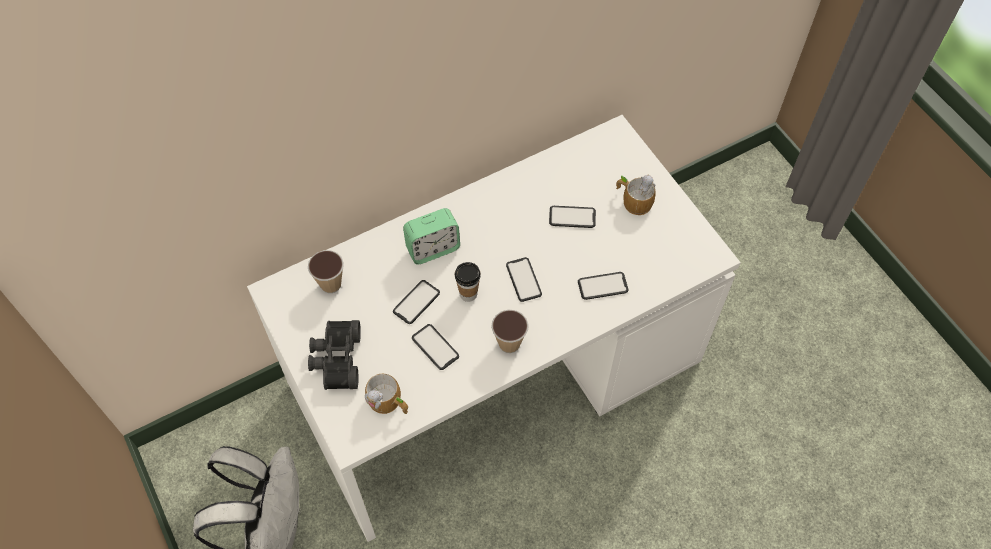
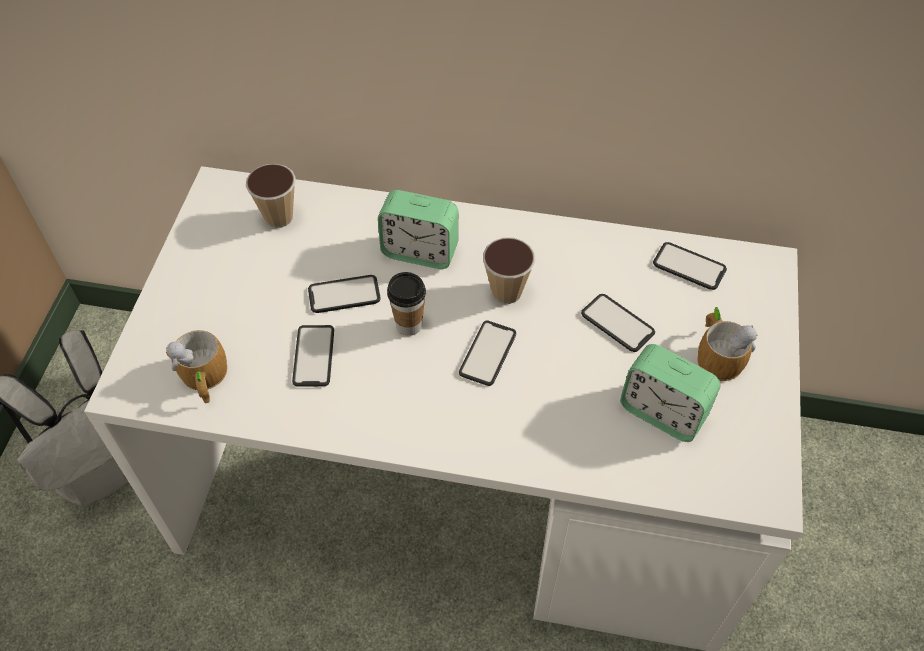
camera: 40 degrees right, 5 degrees down
(335, 359) = (202, 294): black binoculars -> none
(509, 343) = (398, 413): cup -> cup (506, 292)
(602, 286) = (578, 428): phone -> phone (689, 266)
(634, 249) = (662, 412): none -> alarm clock

